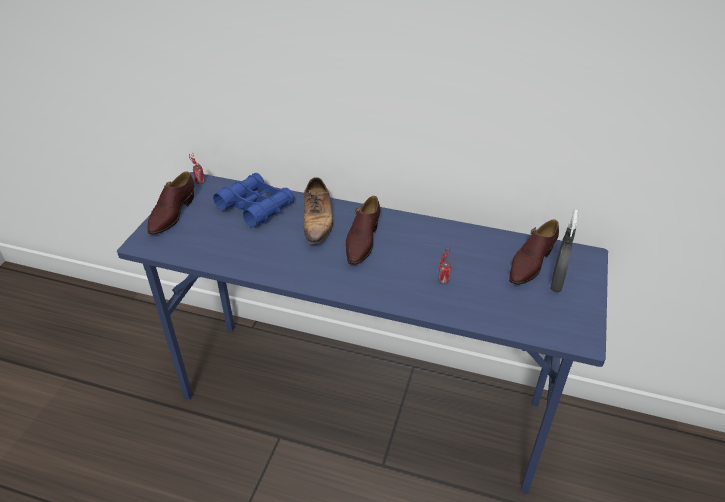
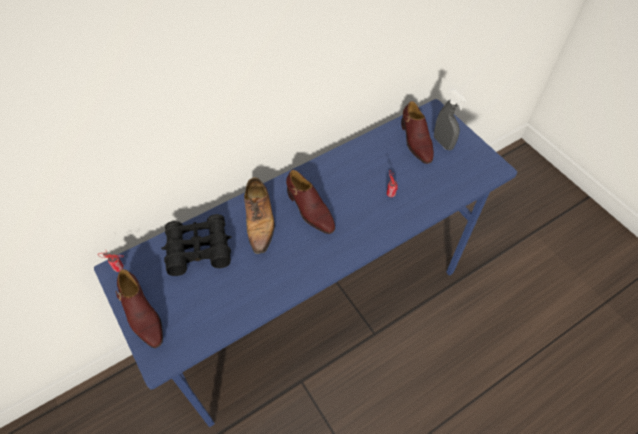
camera: 50 degrees left, 15 degrees up
(255, 207) = (198, 249): blue binoculars -> black binoculars
(318, 221) = (259, 220): shoe -> shoe turned 45 degrees clockwise

